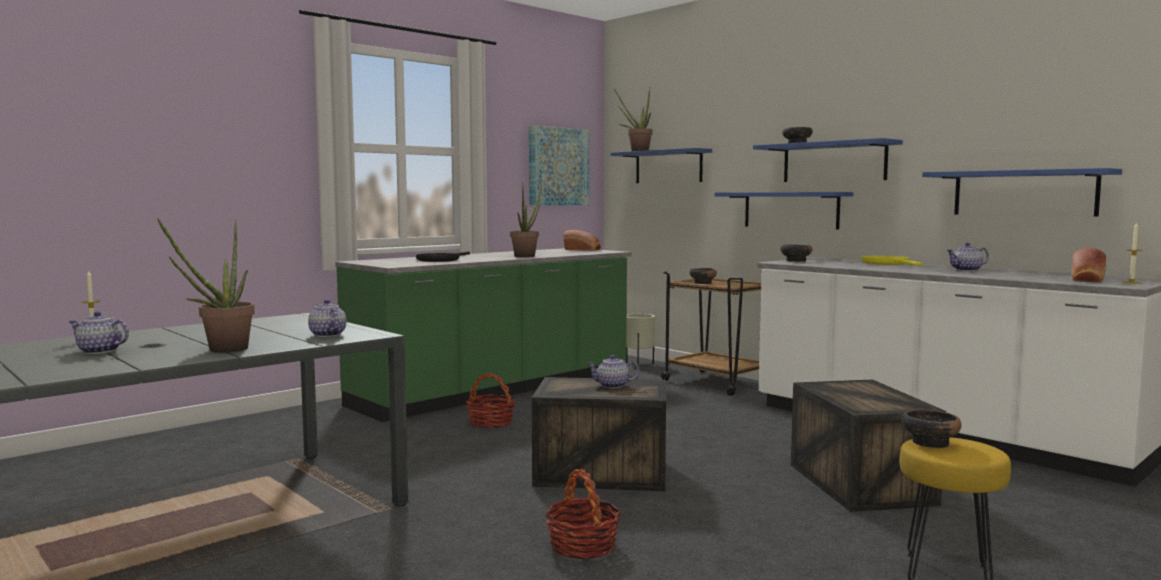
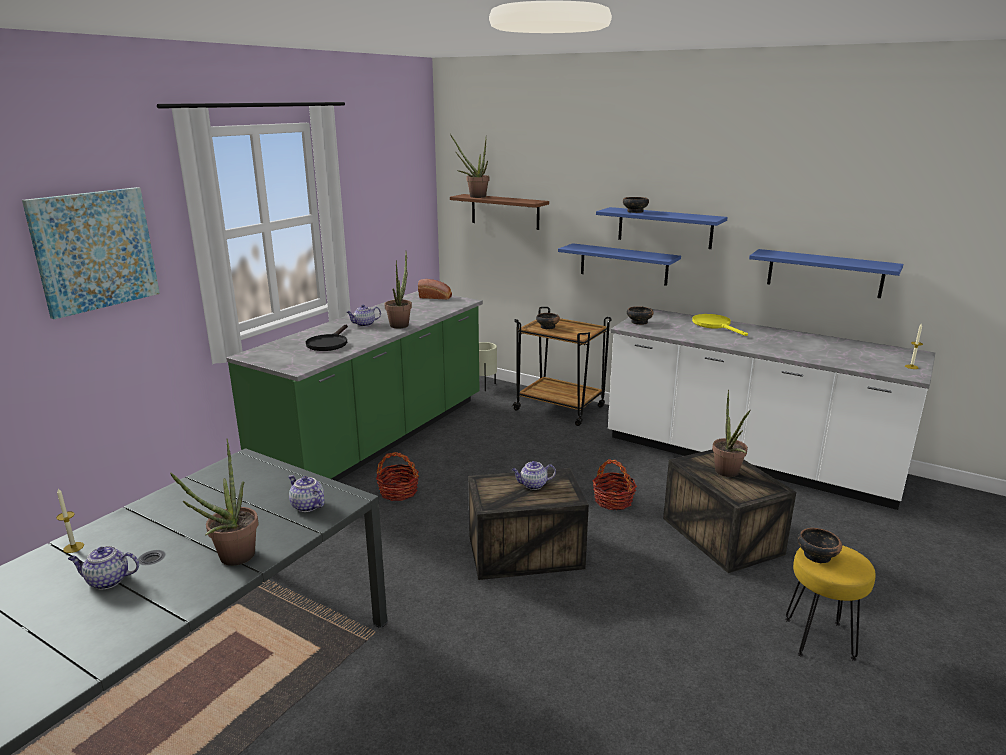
camera: 15 degrees left, 15 degrees up
(558, 166) = (401, 212): picture -> picture (94, 250)
(582, 546) = (555, 653): basket -> basket (613, 501)
(668, 166) = (505, 211): blue shelf -> brown shelf
(862, 394) = (728, 474): none -> potted plant
(966, 270) = (782, 341): teapot -> teapot (364, 324)
(1087, 279) = (878, 361): bread -> none

